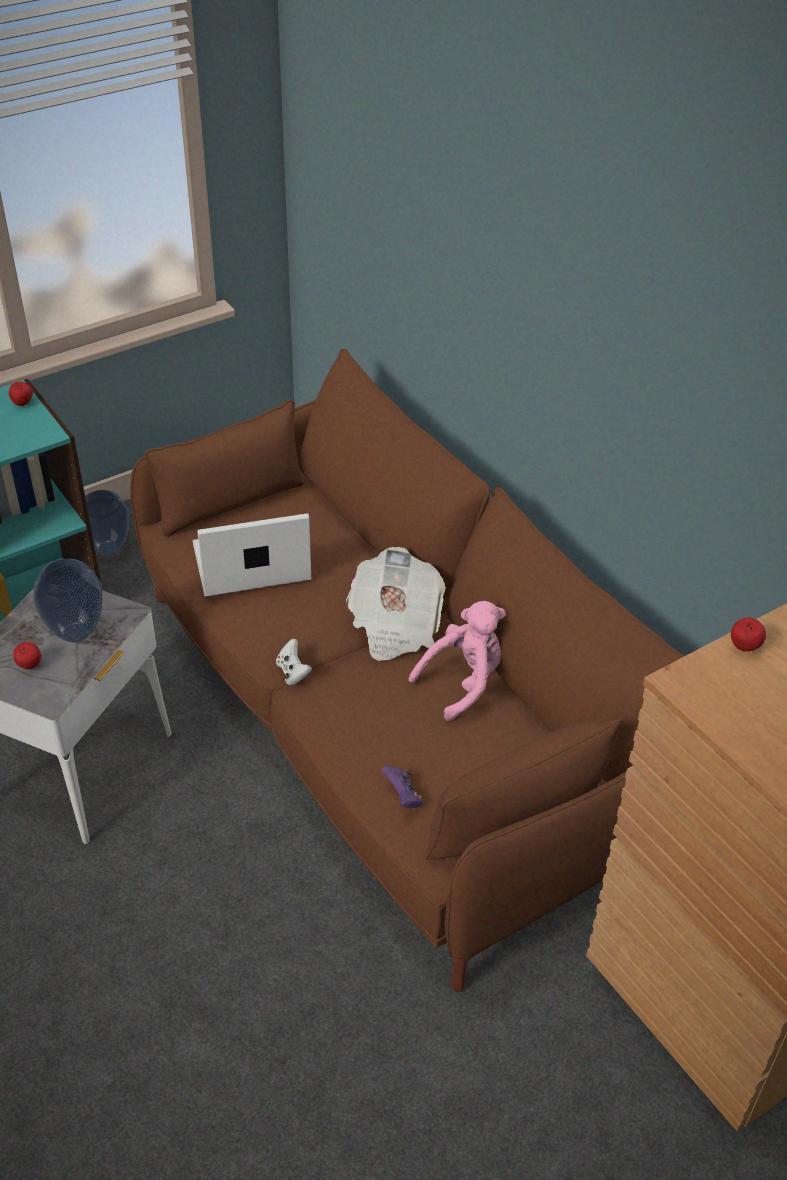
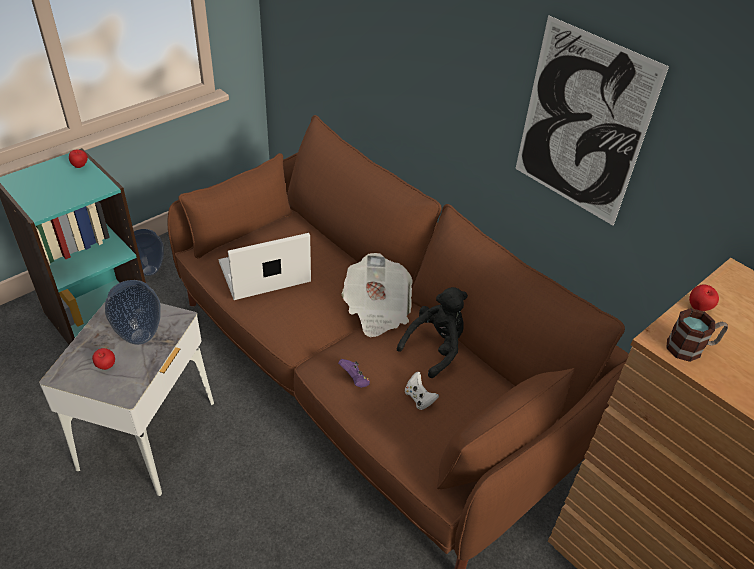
camera: 10 degrees left, 0 degrees up
(293, 672) = (308, 351): white game controller -> white game controller (419, 398)
(403, 797) = (410, 441): purple game controller -> purple game controller (354, 380)
(463, 682) = (435, 347): pink plush toy -> black plush toy
(655, 396) = (582, 124): none -> picture
(714, 694) = (691, 348): none -> mug

